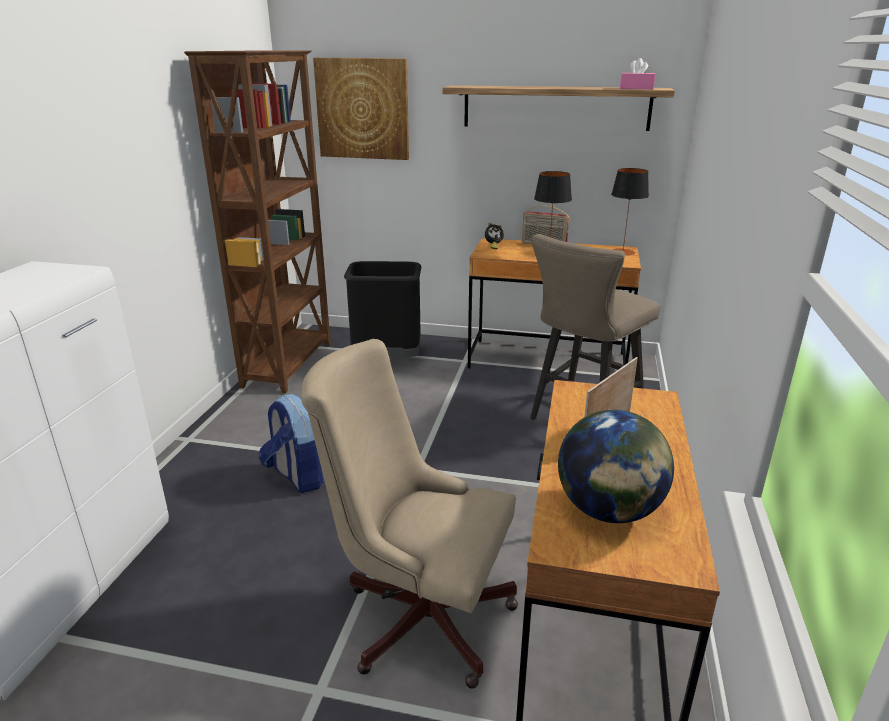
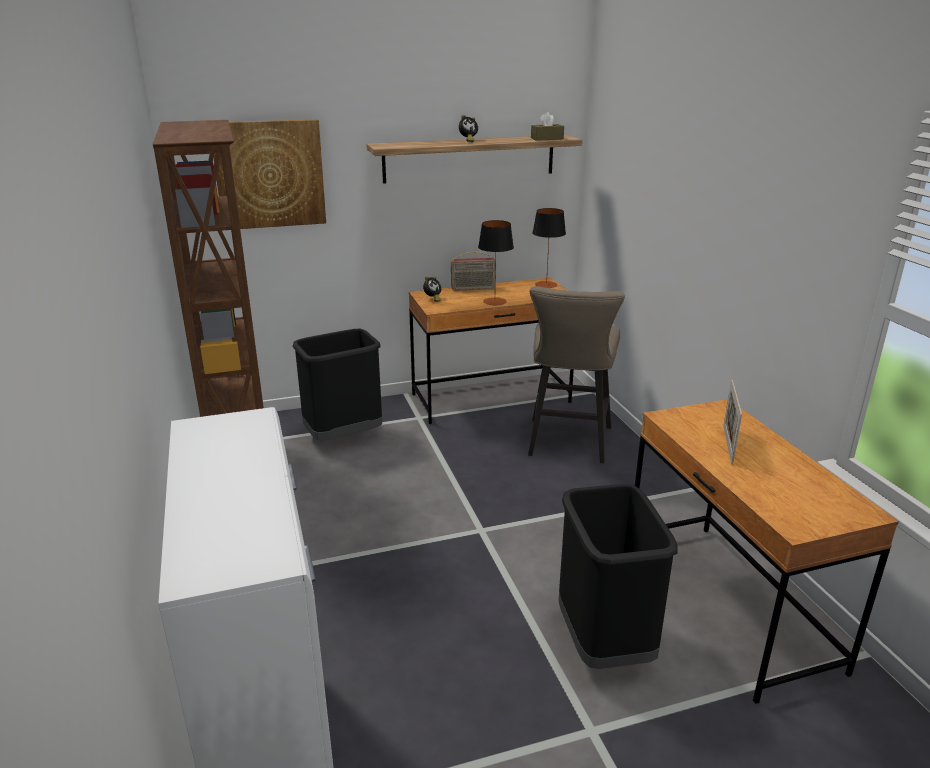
camera: 30 degrees left, 0 degrees up
(297, 476) = (381, 575): backpack -> none
(418, 614) = (603, 643): beige office chair -> black trash can
(549, 86) = (467, 141): none -> alarm clock
(609, 510) = (793, 495): globe -> none
(636, 88) = (547, 139): pink tissue box -> brown tissue box

